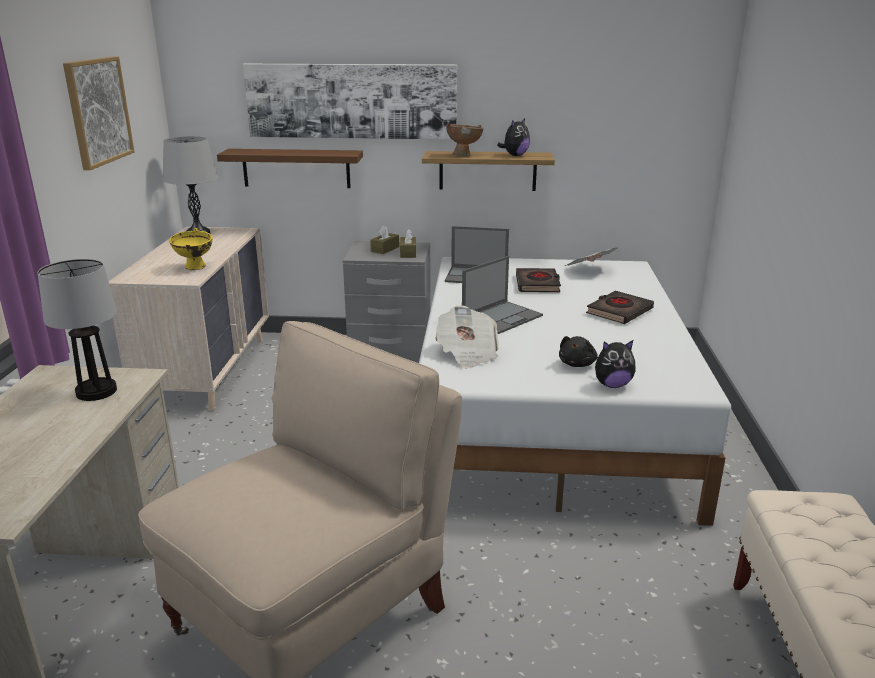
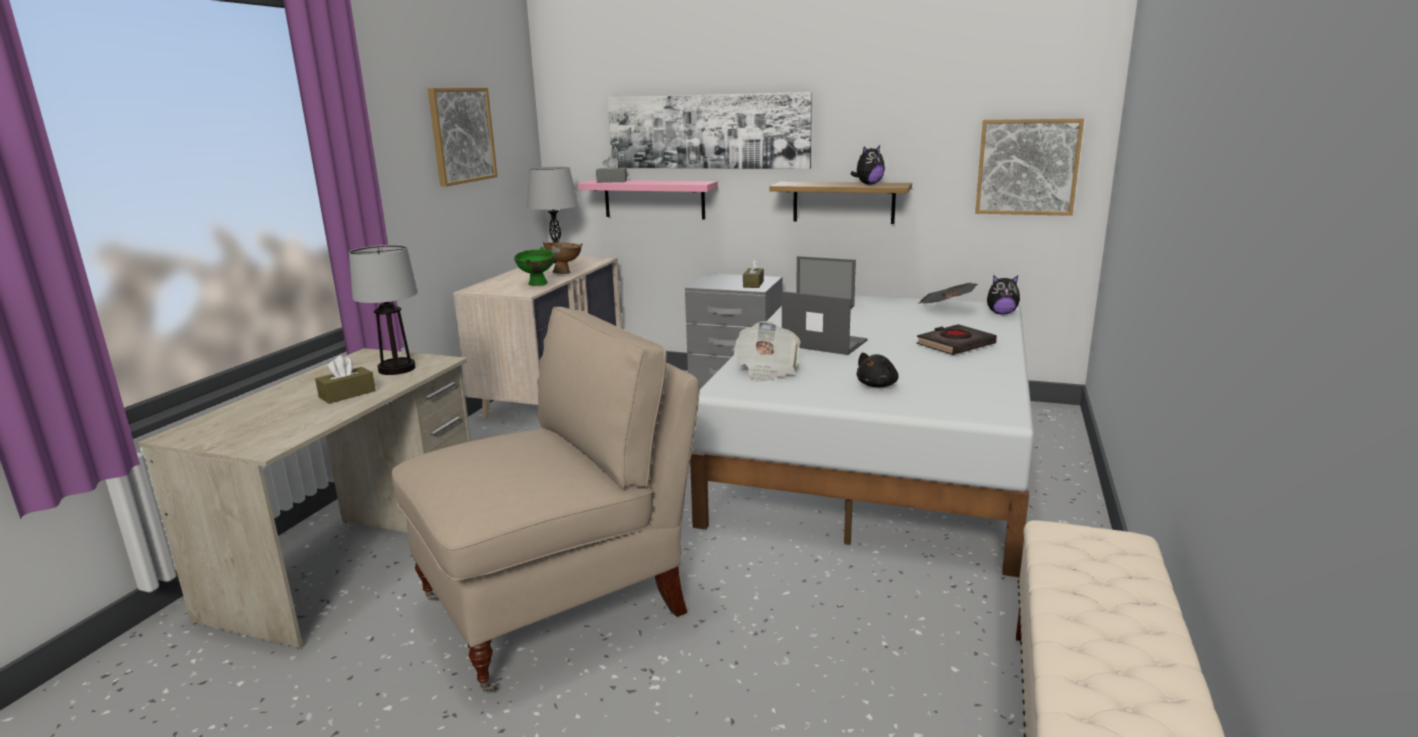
camera: 15 degrees right, 5 degrees down
(195, 268) = (536, 285): yellow bowl -> green bowl
(252, 151) = (612, 181): none -> grey tissue box
(296, 168) = (654, 199): brown shelf -> pink shelf
(385, 249) = (732, 280): brown tissue box -> brown tissue box (347, 394)
(465, 155) = (815, 184): brown bowl -> brown bowl (565, 272)
(502, 317) = (823, 343): laptop -> laptop turned 120 degrees counterclockwise
(537, 284) = (879, 318): black book -> none
(612, 385) = (904, 405): plush toy -> plush toy (1001, 313)
(654, 138) = (1027, 167): none -> picture

